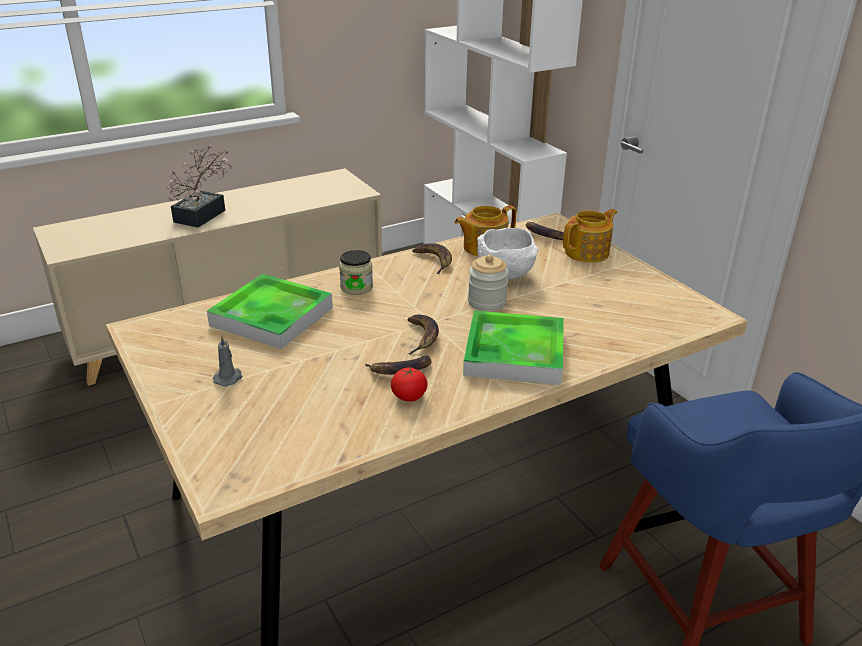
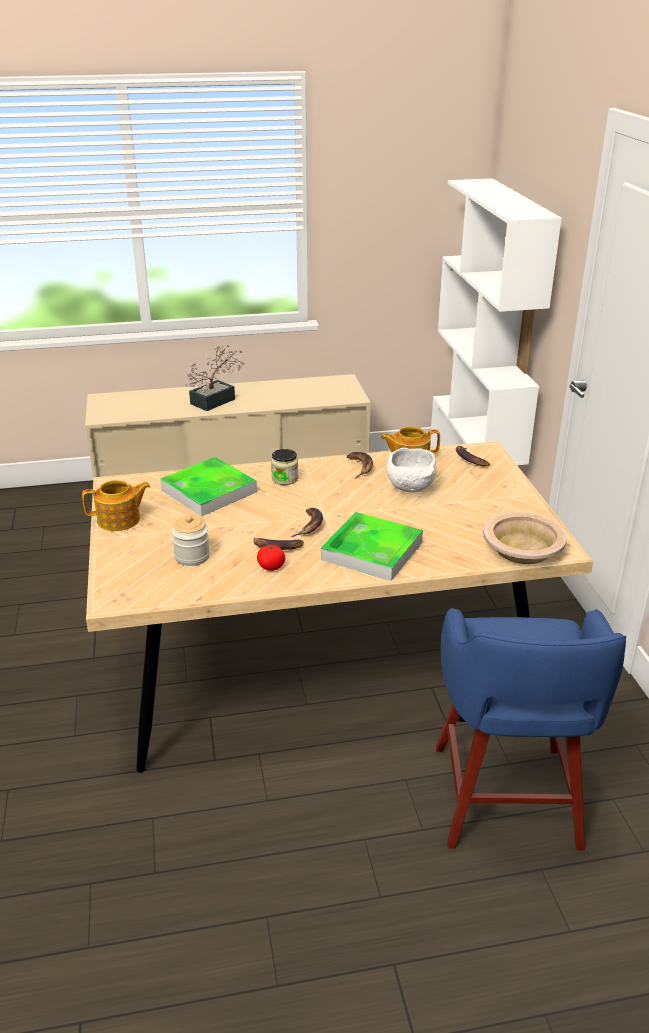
camera: 20 degrees right, 0 degrees up
(229, 378) = (154, 530): grey candle -> none
(487, 302) = (379, 508): jar -> jar (192, 556)
(588, 252) = (496, 480): teapot -> teapot (120, 520)
(670, 320) = (522, 549): none -> beige bowl

